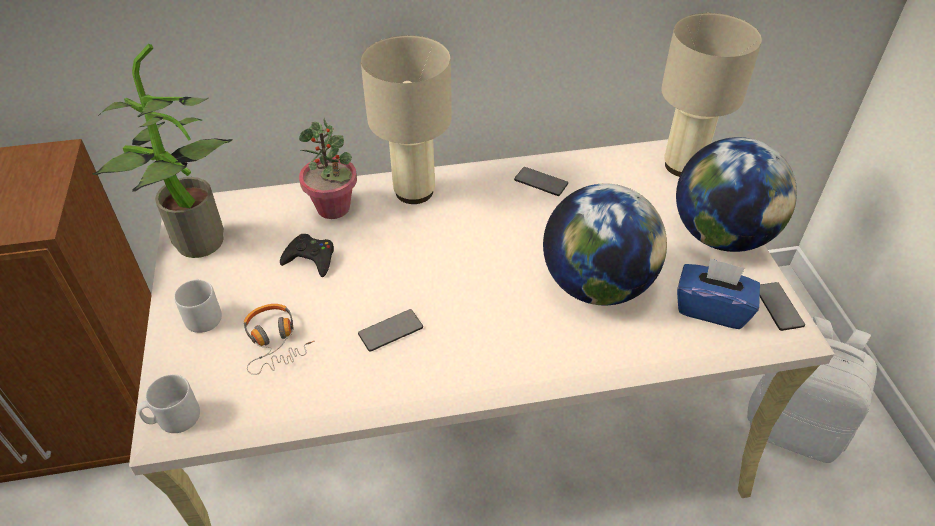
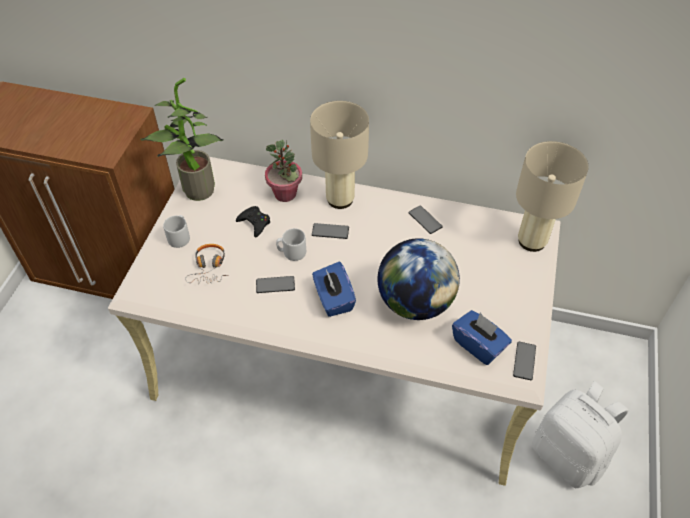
camera: 25 degrees right, 5 degrees up
(173, 418) = (138, 291): grey mug -> grey mug (291, 252)
(426, 235) = (330, 231): none -> phone
(486, 320) = (333, 299): none -> blue tissue box
(721, 235) = (522, 300): globe -> none

